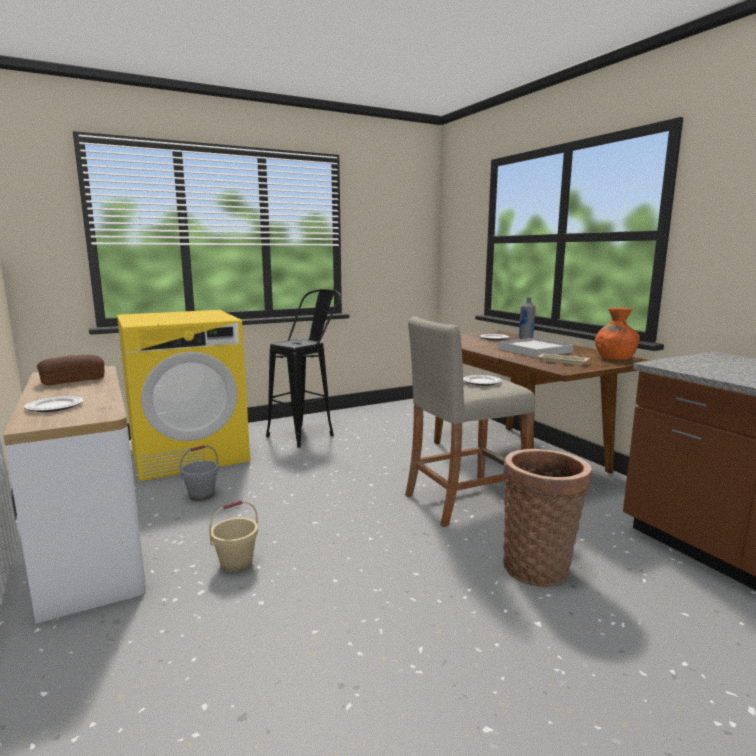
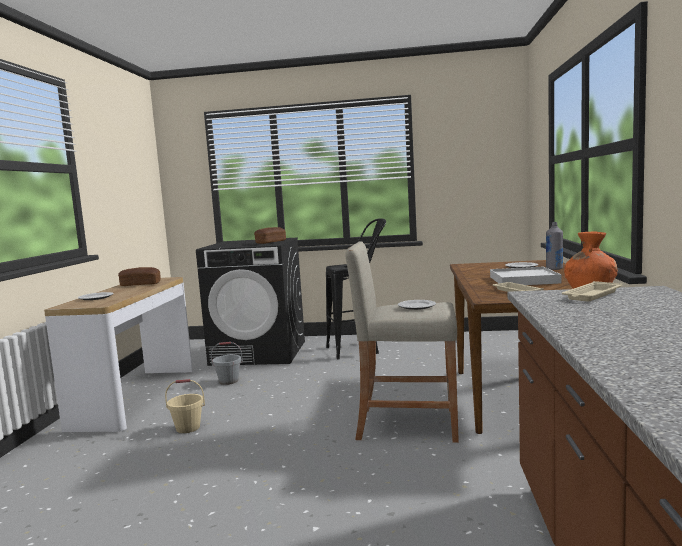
camera: 35 degrees right, 5 degrees down
(190, 454) = (259, 353): yellow washing machine -> black washing machine
(211, 316) = (270, 242): none -> bread
(538, 566) = (386, 490): basket -> none
(704, 362) = (591, 295): none -> beige tray

